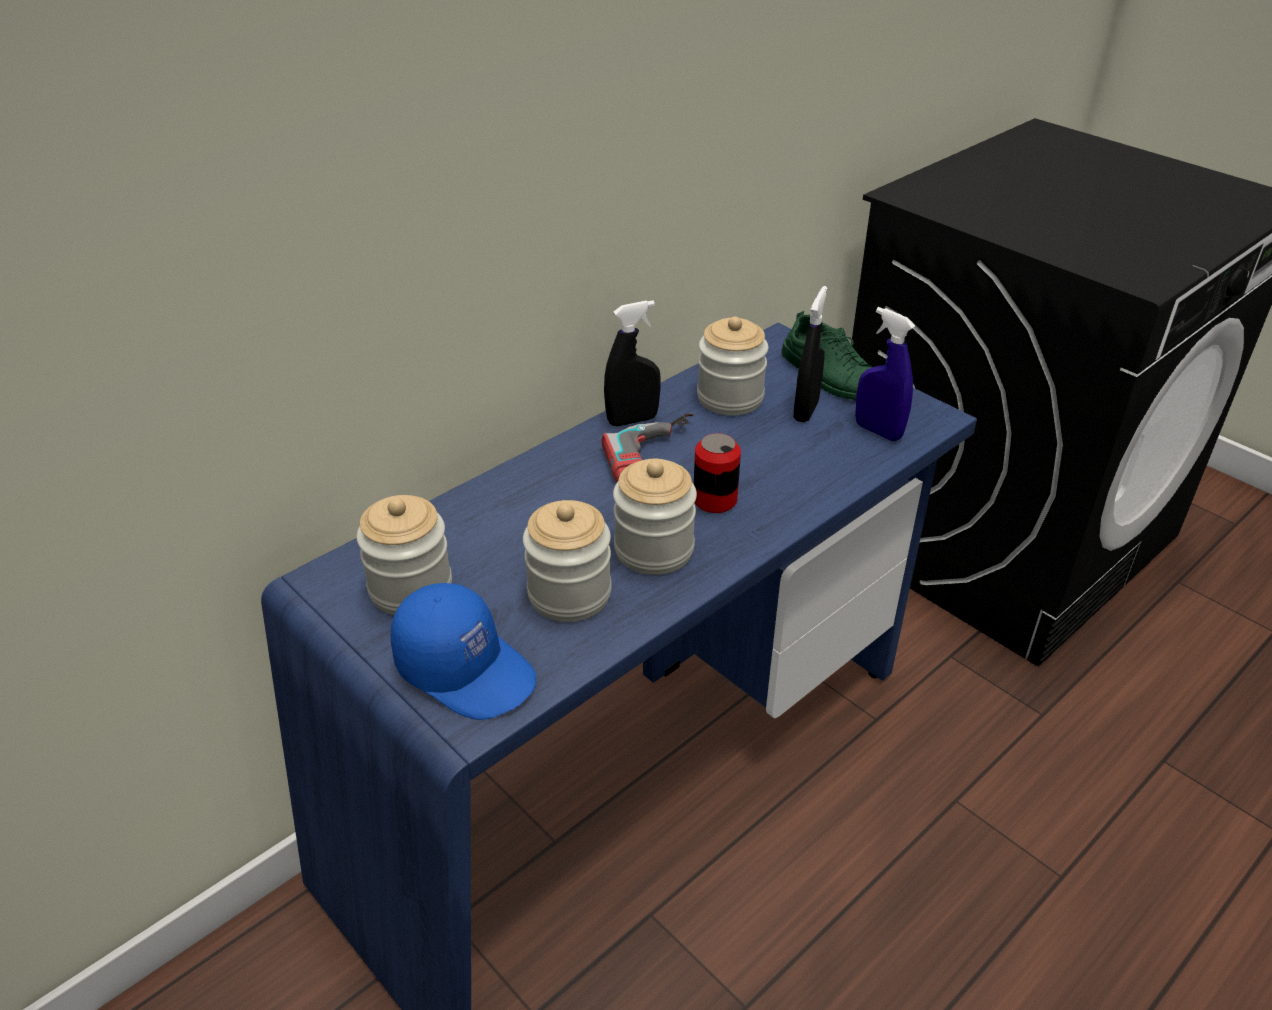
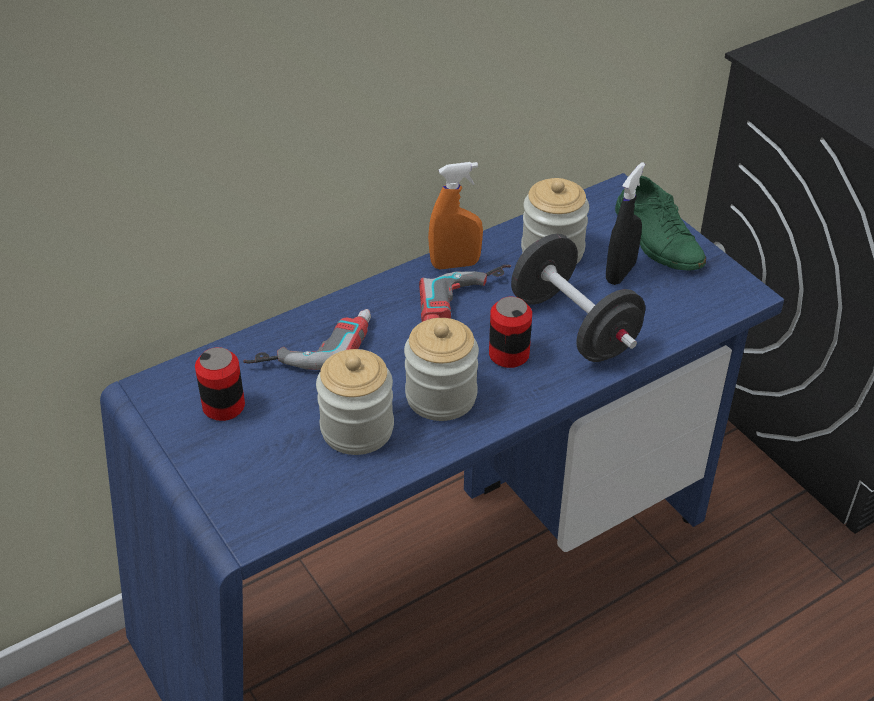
camera: 10 degrees right, 5 degrees up
(411, 589) = (223, 406): jar -> can
(467, 669) = (256, 485): blue cap -> none
(496, 513) = (311, 344): none -> power drill
(632, 420) = (455, 264): black spray bottle -> orange spray bottle
(775, 465) = (574, 326): none -> black dumbbell
(878, 431) = (682, 302): blue spray bottle -> none

